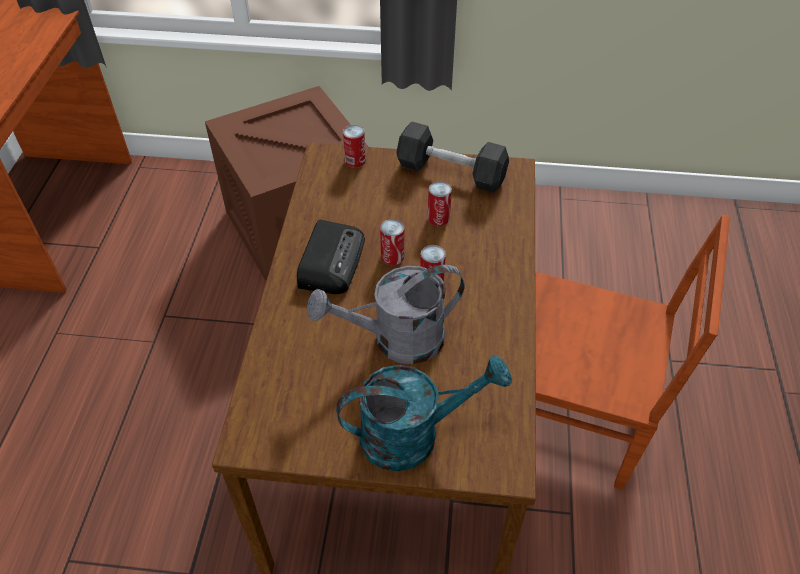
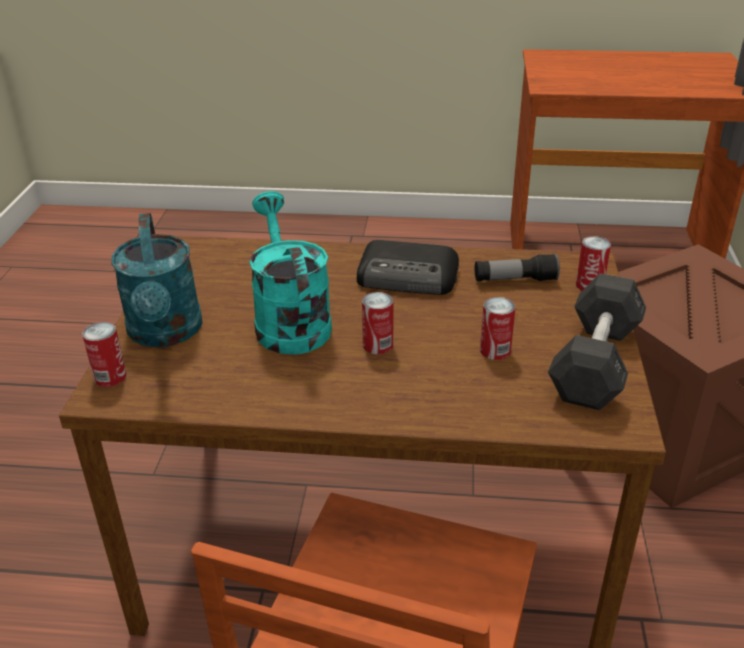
camera: 90 degrees right, 15 degrees down
(343, 198) = (515, 280): none -> flashlight
(392, 256) = (420, 316): can -> can (110, 376)
(396, 341) = (289, 321): grey watering can -> turquoise watering can

